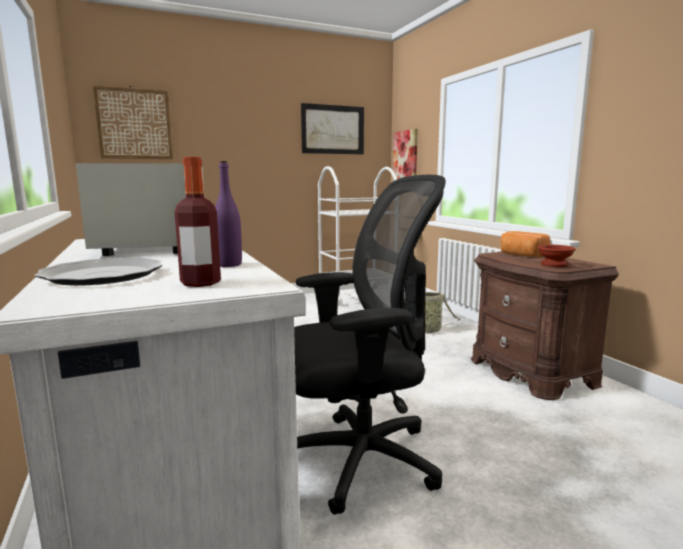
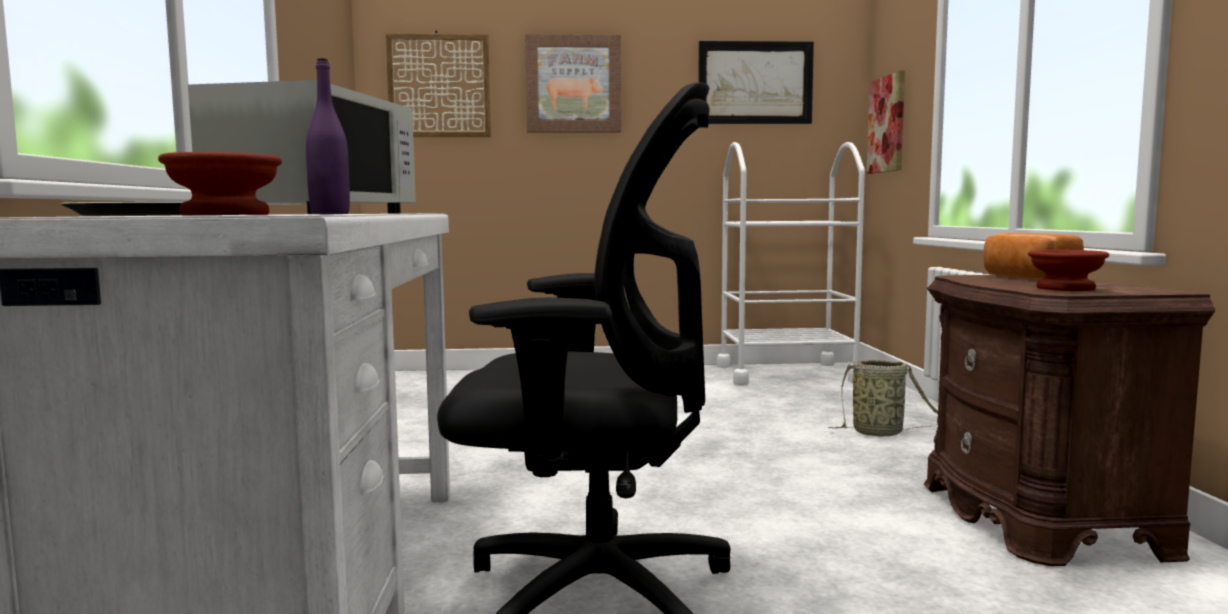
camera: 20 degrees right, 5 degrees down
(200, 283) = (229, 214): bottle -> brown bowl
(226, 126) = (573, 84): none -> picture

